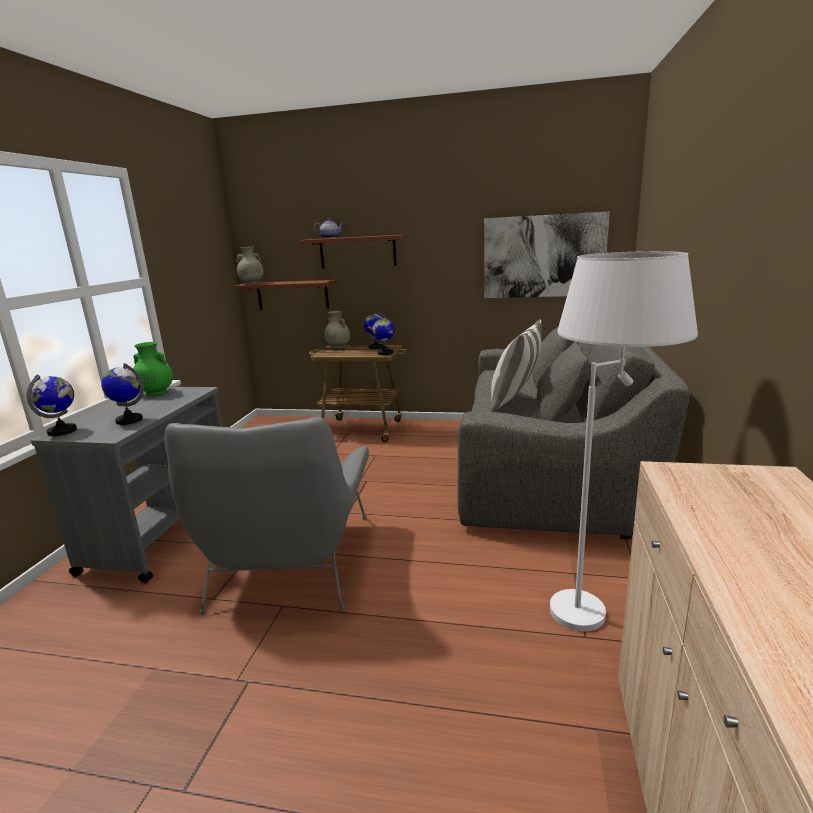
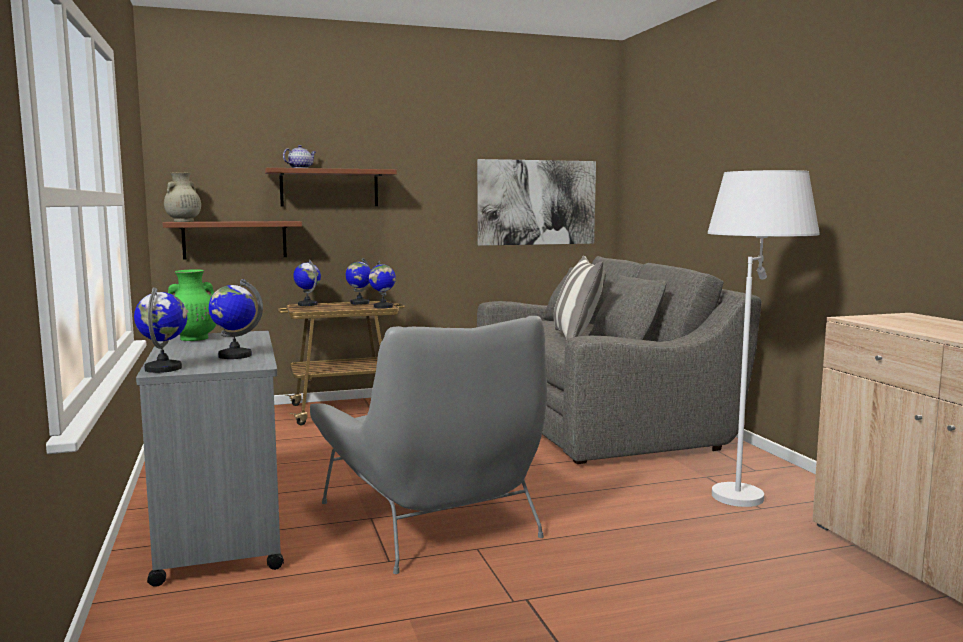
camera: 30 degrees left, 10 degrees down
(338, 347) = (307, 304): beige vase -> globe

